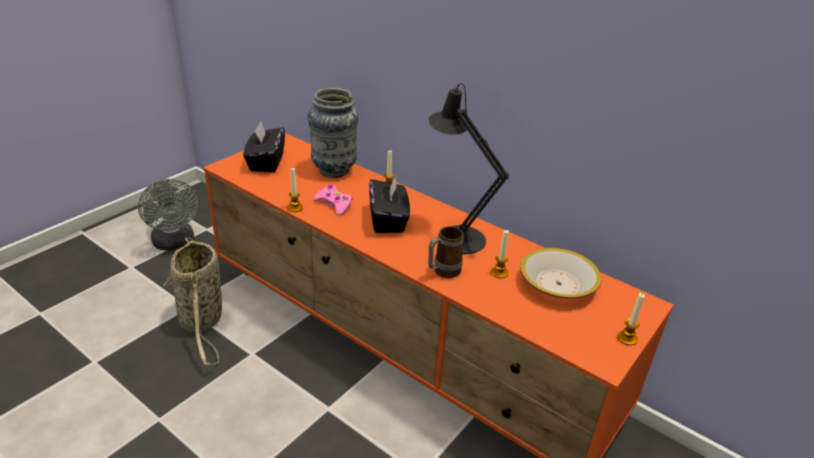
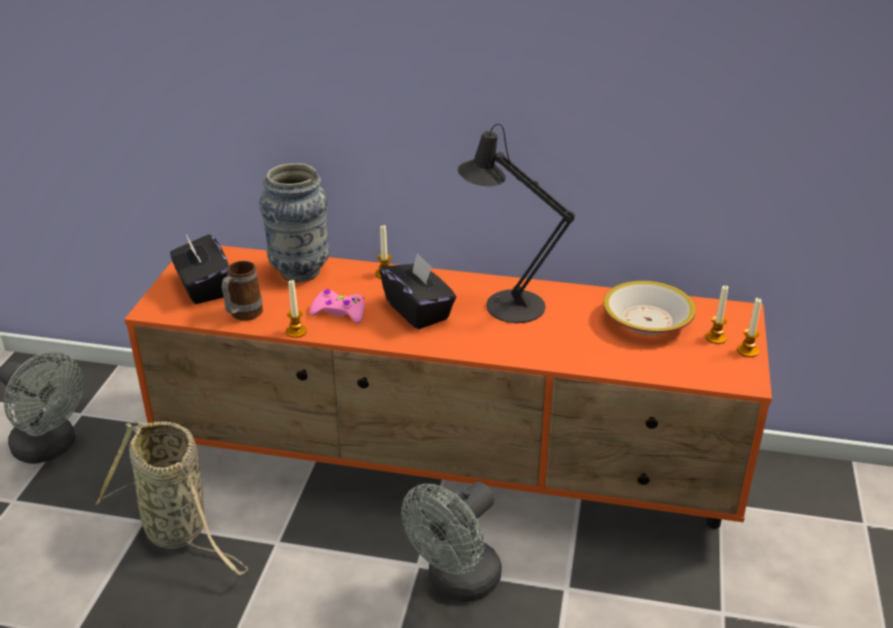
camera: 25 degrees left, 0 degrees up
(344, 433) = (456, 583): none -> grey fan
(442, 272) = (526, 348): mug -> mug (243, 316)
(499, 273) = (583, 328): candle -> candle (716, 338)

